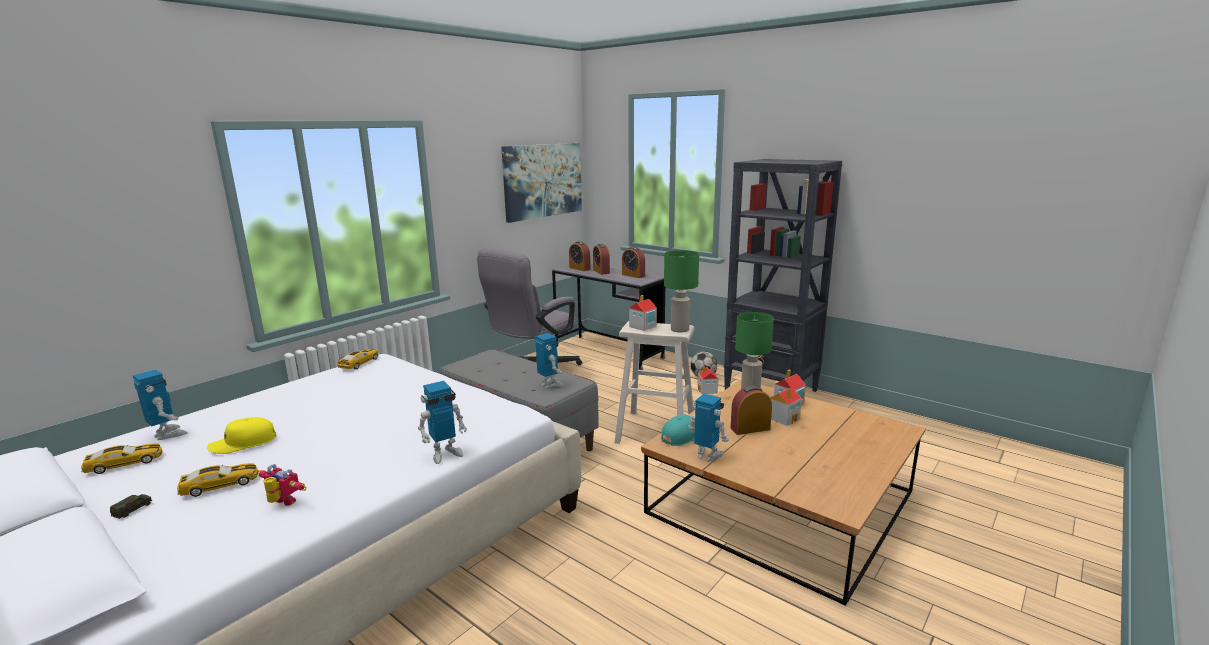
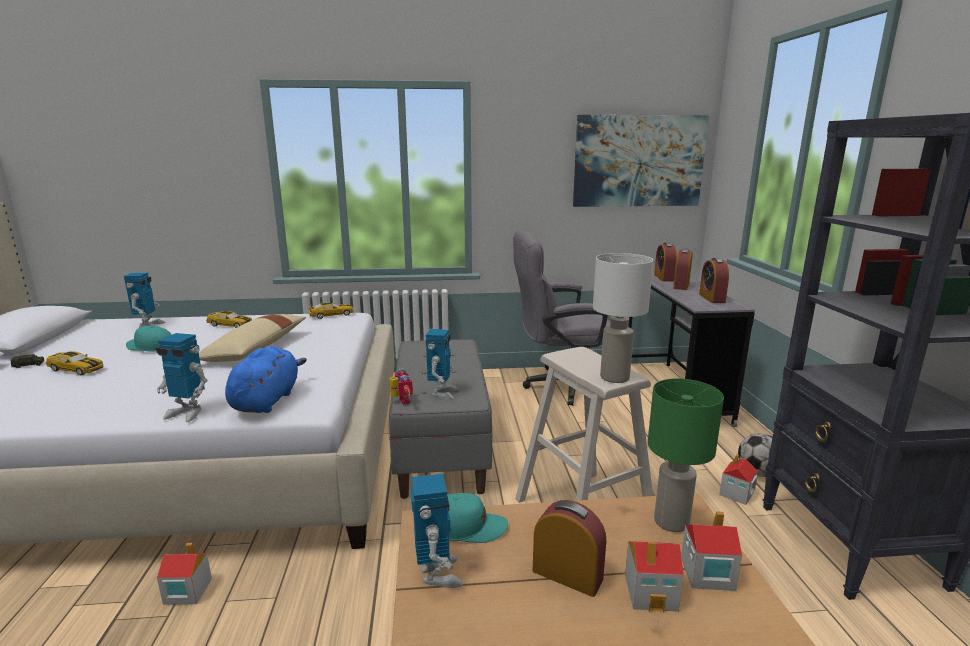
camera: 45 degrees right, 0 degrees up
(125, 463) = (97, 335): toy car -> toy car (230, 325)
(243, 443) = (150, 346): yellow cap -> turquoise cap
(282, 503) = (55, 398): toy robot -> toy robot (401, 401)
(367, 406) = (255, 349): none -> beige pillow
(484, 423) = (267, 400): none -> blue plush toy
(642, 326) = (579, 358): toy house -> toy house (187, 591)
(679, 329) = (614, 377): green table lamp -> white table lamp

